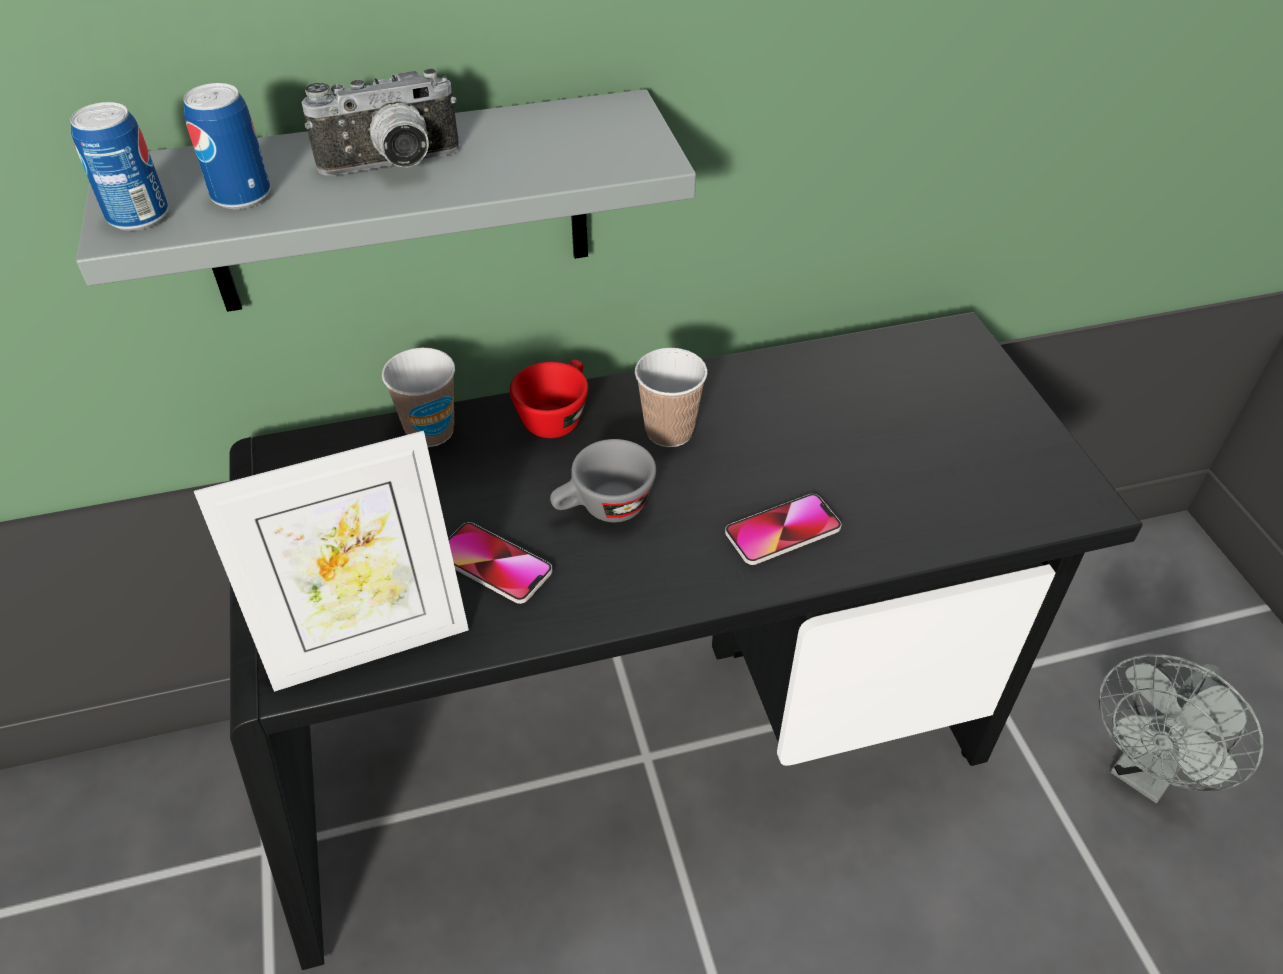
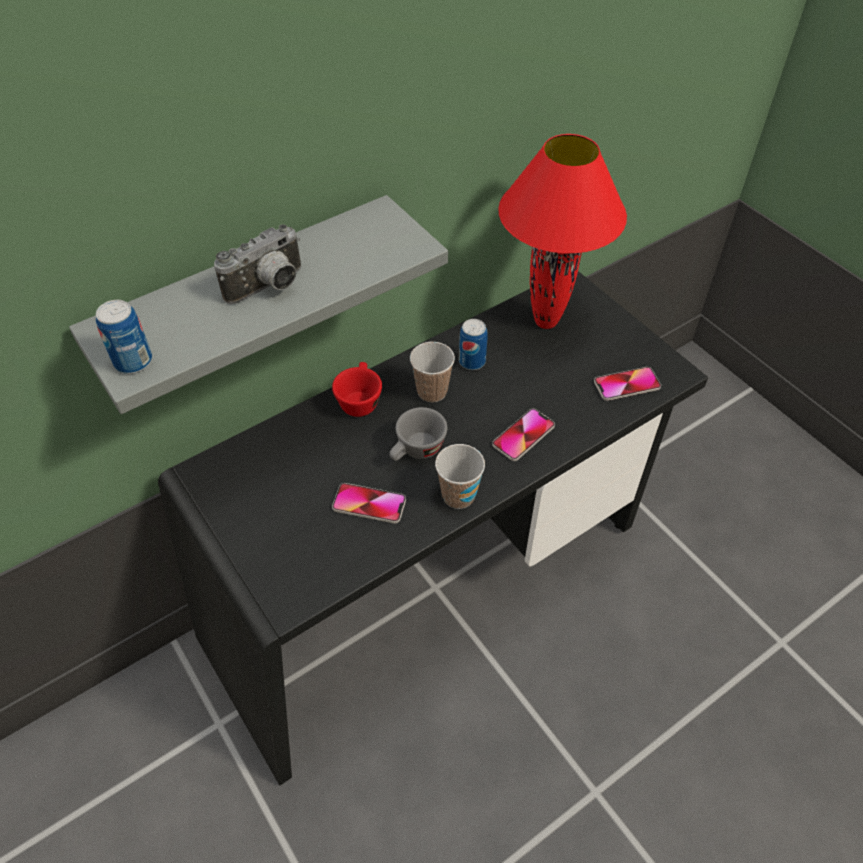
camera: 20 degrees left, 5 degrees up
(241, 196) = (188, 331): can -> can (472, 361)
(369, 644) = (320, 574): picture frame -> none
(430, 431) = (286, 431): cup -> cup (458, 496)
(896, 376) = (547, 321): none -> red table lamp
(991, 500) = (627, 385): none -> phone
(1145, 772) = (716, 505): grey fan -> none

